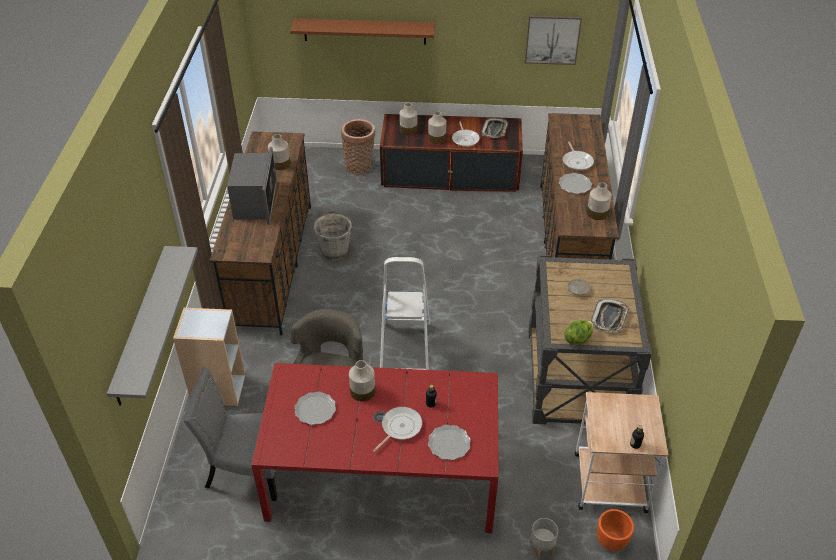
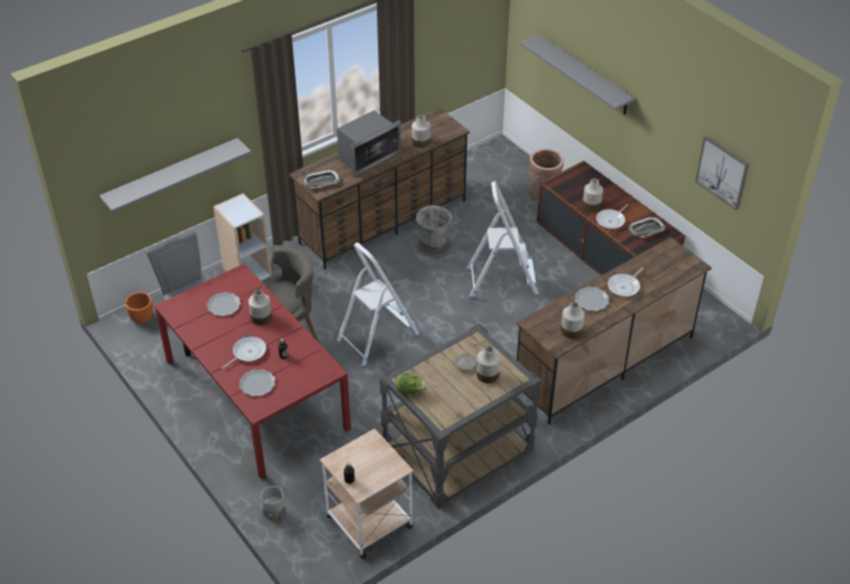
camera: 50 degrees right, 0 degrees up
(364, 31) = (584, 75): brown shelf -> grey shelf
(400, 427) = (247, 352): frying pan -> frying pan turned 45 degrees counterclockwise
(408, 129) = (581, 184): beige vase -> beige vase (487, 375)
(426, 243) = (503, 283): none -> white step ladder
(609, 318) = (453, 397): tray -> tray (321, 182)
(611, 541) = (316, 550): orange planter -> orange planter (141, 318)

